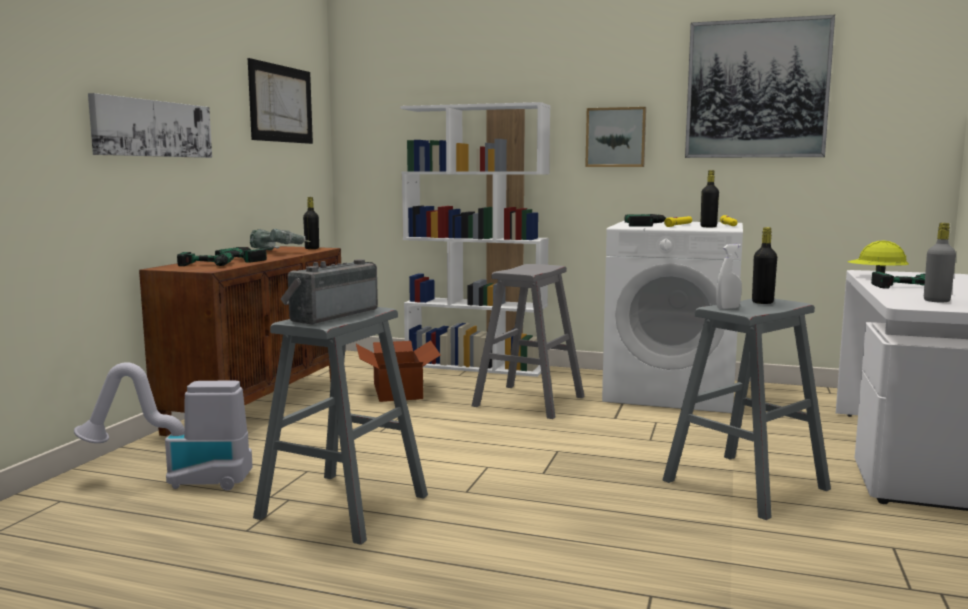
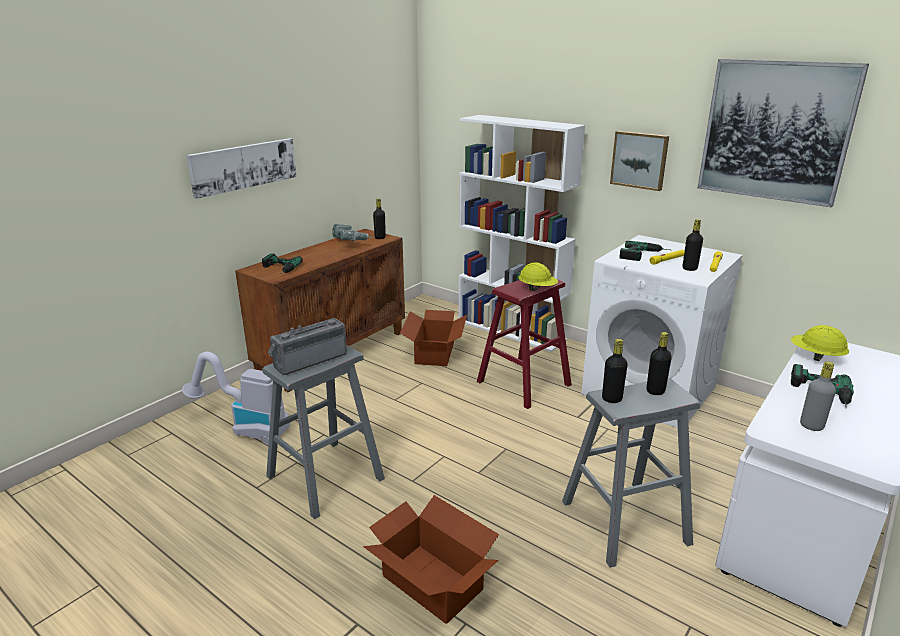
camera: 20 degrees right, 15 degrees up
(251, 258) = (321, 256): power drill -> none
(281, 104) = (366, 115): picture -> none
(529, 401) = (523, 383): grey stool -> red stool
(543, 270) = (537, 289): none -> yellow hard hat
(574, 569) = (432, 581): none -> cardboard box
(728, 308) = (612, 399): white spray bottle -> black bottle

